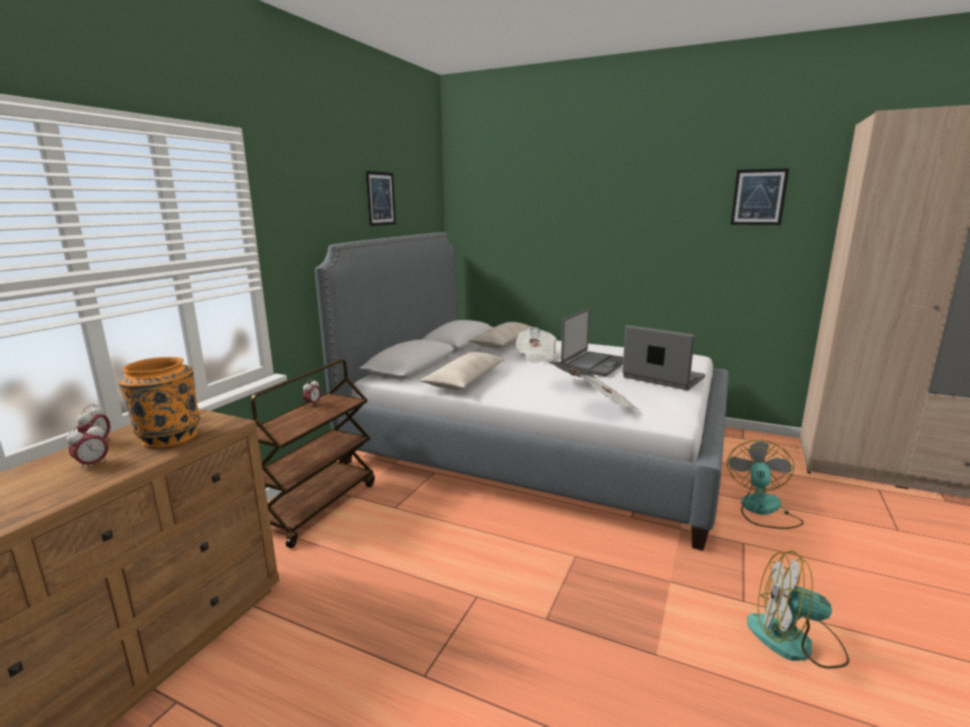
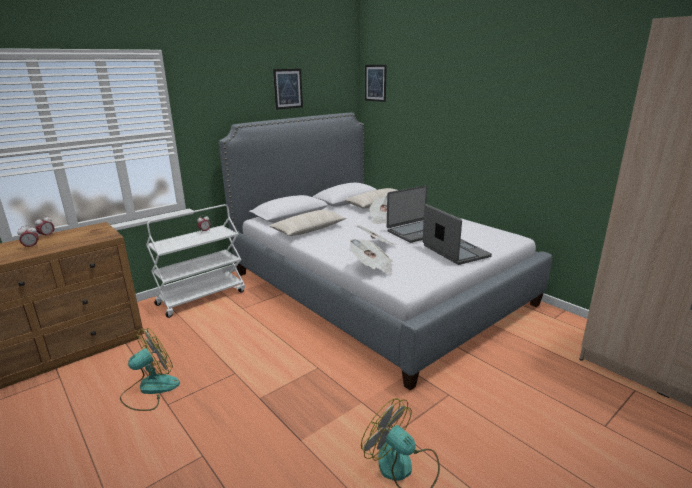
camera: 25 degrees right, 5 degrees up
(168, 438) = (75, 239): orange vase -> none
(317, 507) = (202, 297): brown cart -> white cart
(758, 197) = (590, 95): picture -> picture (375, 83)
(762, 510) = (496, 376): fan -> fan (150, 389)

